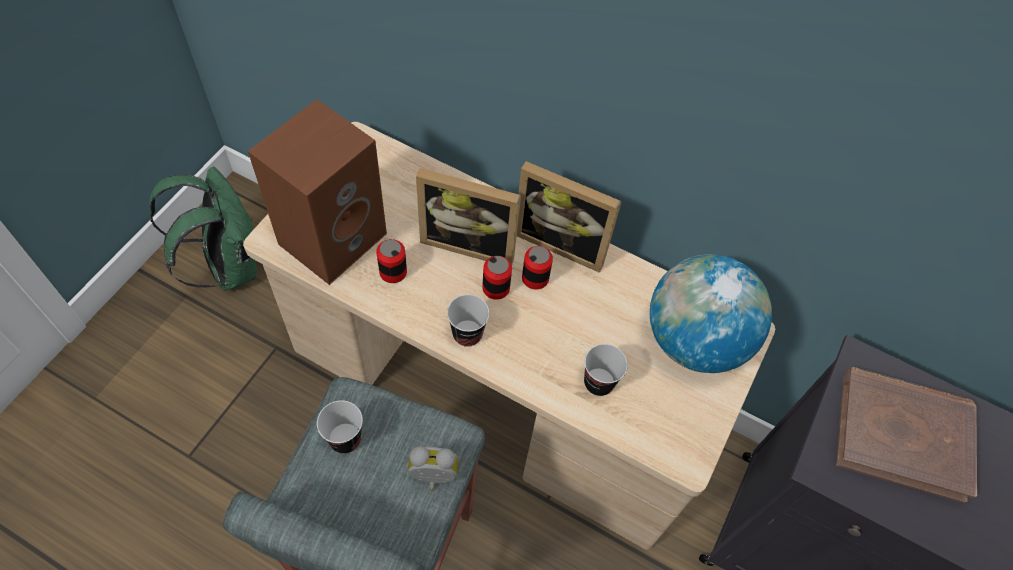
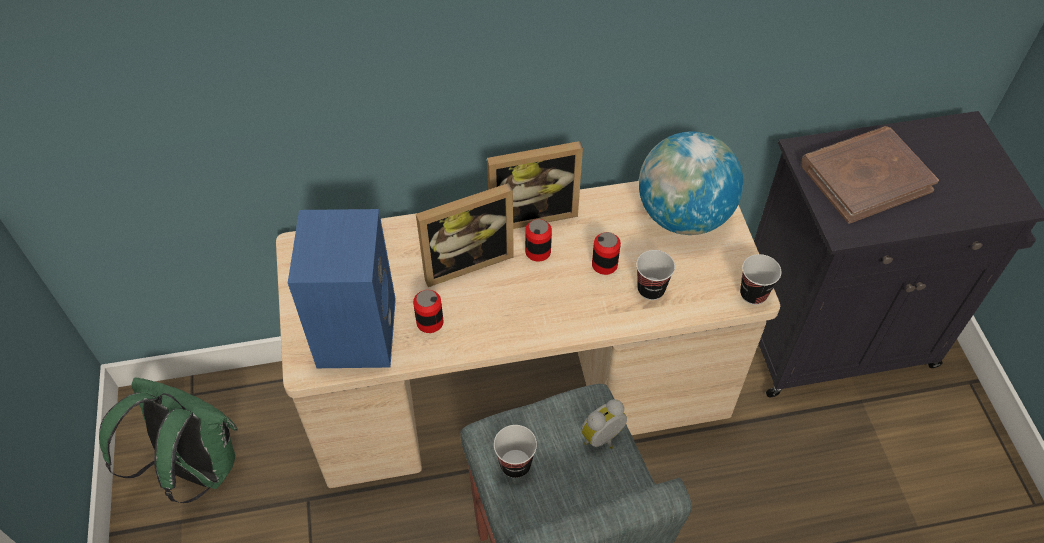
camera: 35 degrees left, 5 degrees down
(333, 236) = (355, 330): brown speaker -> blue speaker
(467, 334) = (530, 324): cup -> cup (753, 294)
(496, 288) = (517, 278): can -> can (604, 265)

